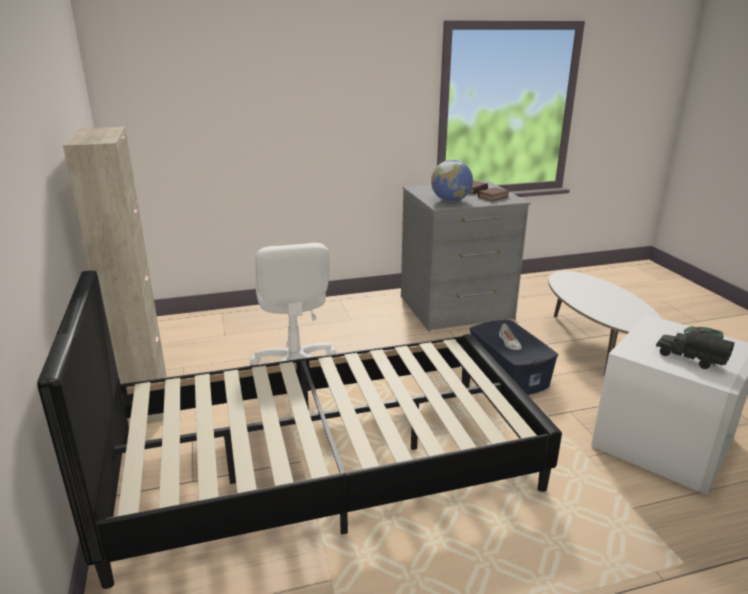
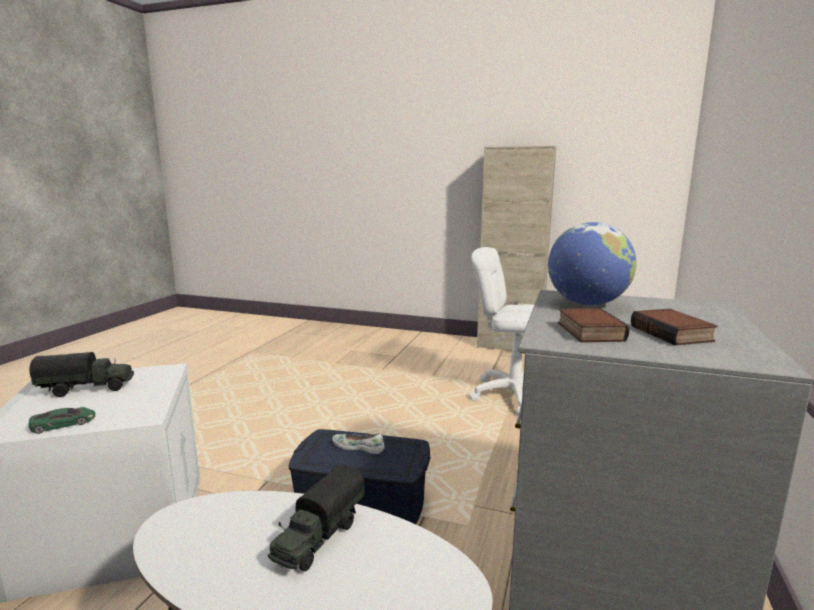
camera: 125 degrees right, 10 degrees down
(322, 466) = (367, 373): black bed -> none
(590, 299) = (318, 537): none -> toy truck

